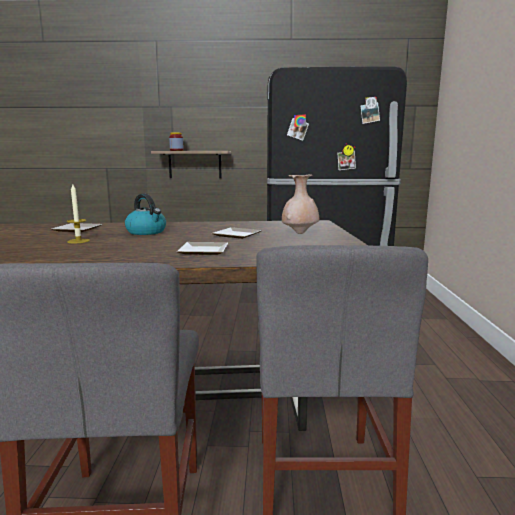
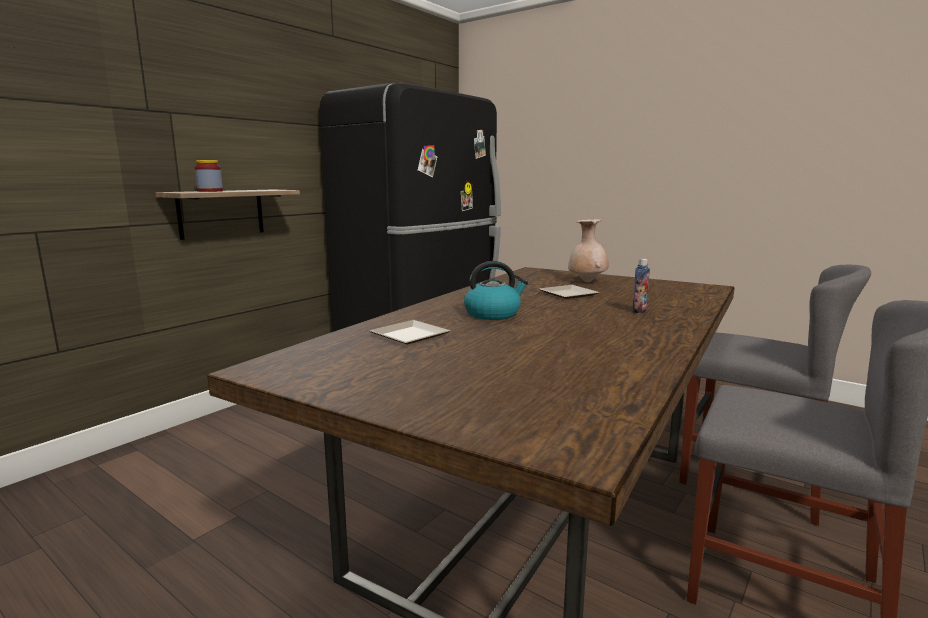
camera: 55 degrees left, 0 degrees up
(78, 241) = (511, 342): candle -> none
(205, 250) = (639, 311): plate -> bottle

